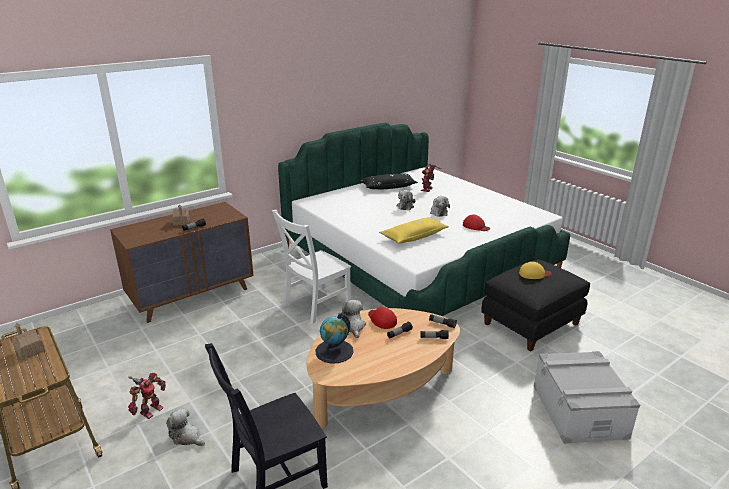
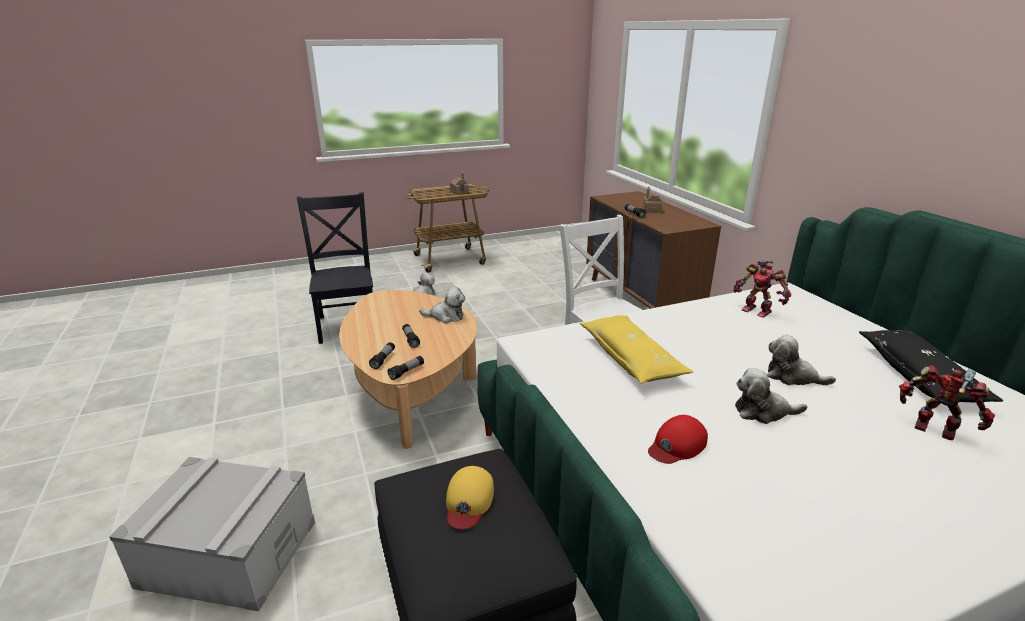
camera: 105 degrees right, 0 degrees up
(150, 410) = (463, 284): toy robot -> toy robot (757, 310)
(334, 351) = (410, 302): globe -> none
(382, 319) = (447, 334): red cap -> none

